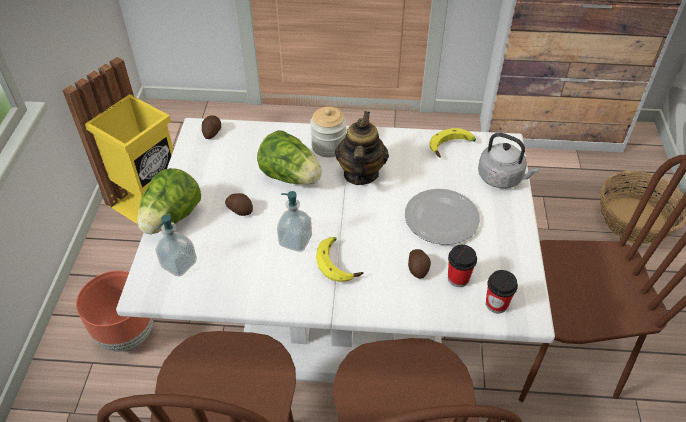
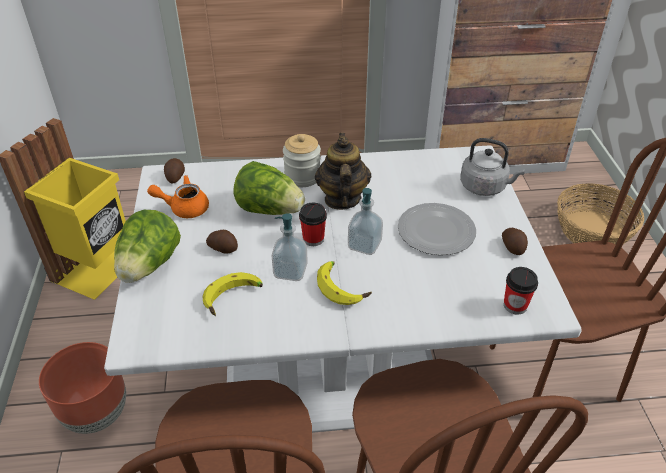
camera: 10 degrees left, 5 degrees down
(179, 264) = (167, 311): soap dispenser -> soap dispenser (364, 245)
(213, 165) = (184, 208): none -> orange teapot
(418, 268) = (426, 282): potato -> potato (513, 247)
(452, 148) = (428, 165): banana -> banana (234, 298)
(458, 278) = (469, 286): cup -> cup (313, 239)

